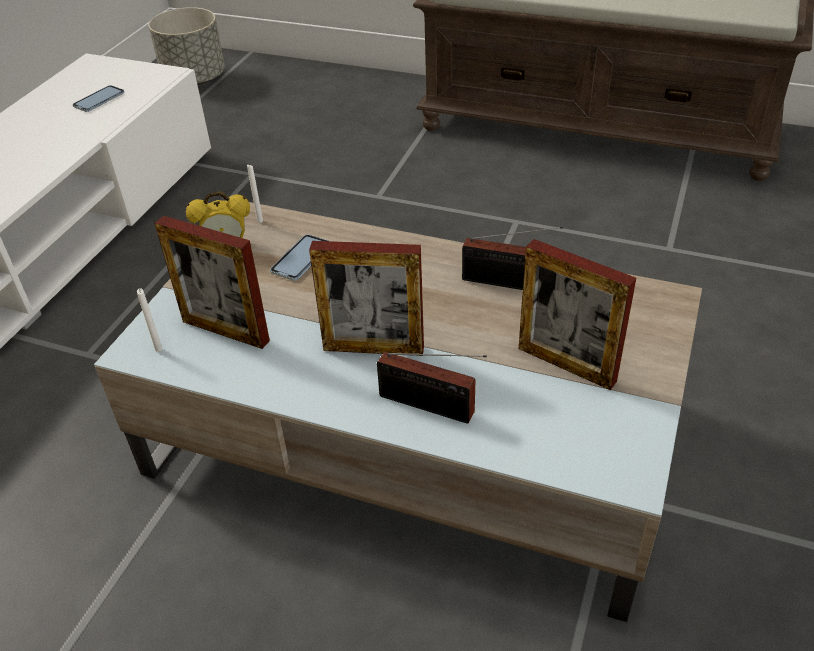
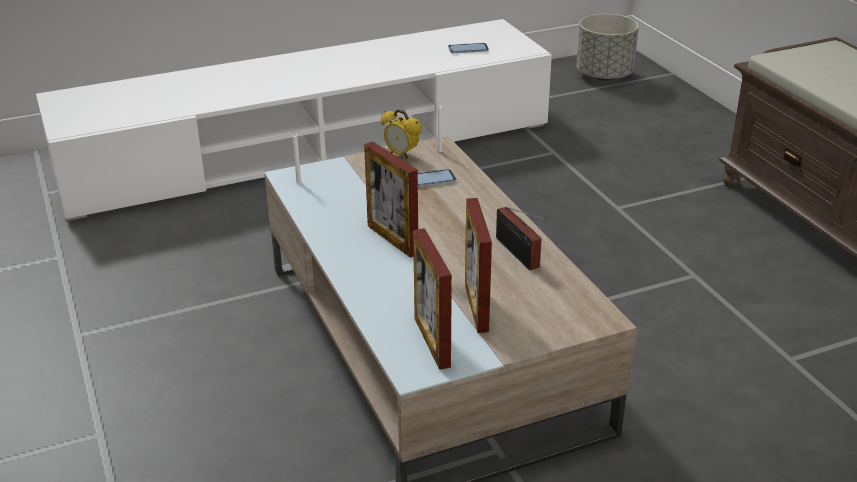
camera: 45 degrees right, 10 degrees down
(225, 331) = (339, 191): picture frame -> picture frame (432, 342)
(431, 407) = (374, 280): radio -> none

